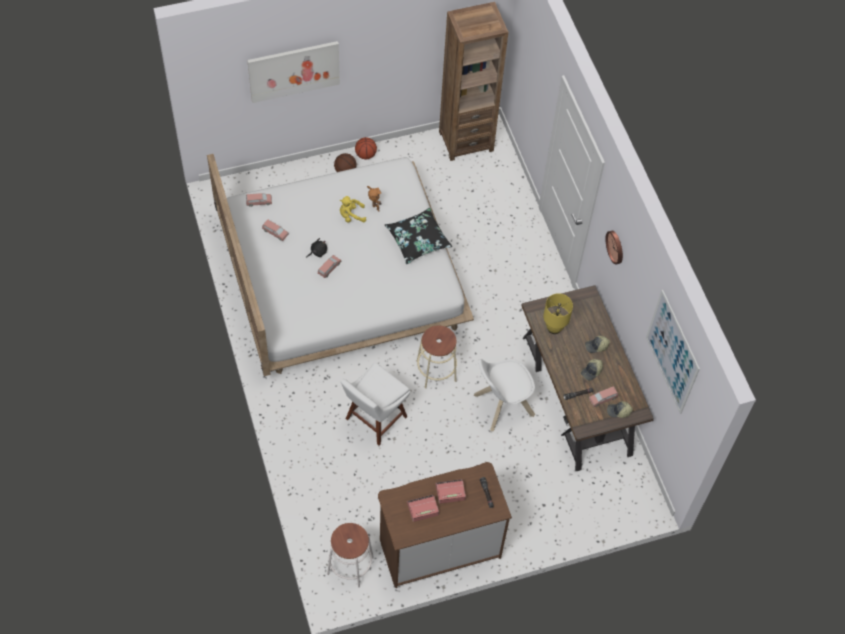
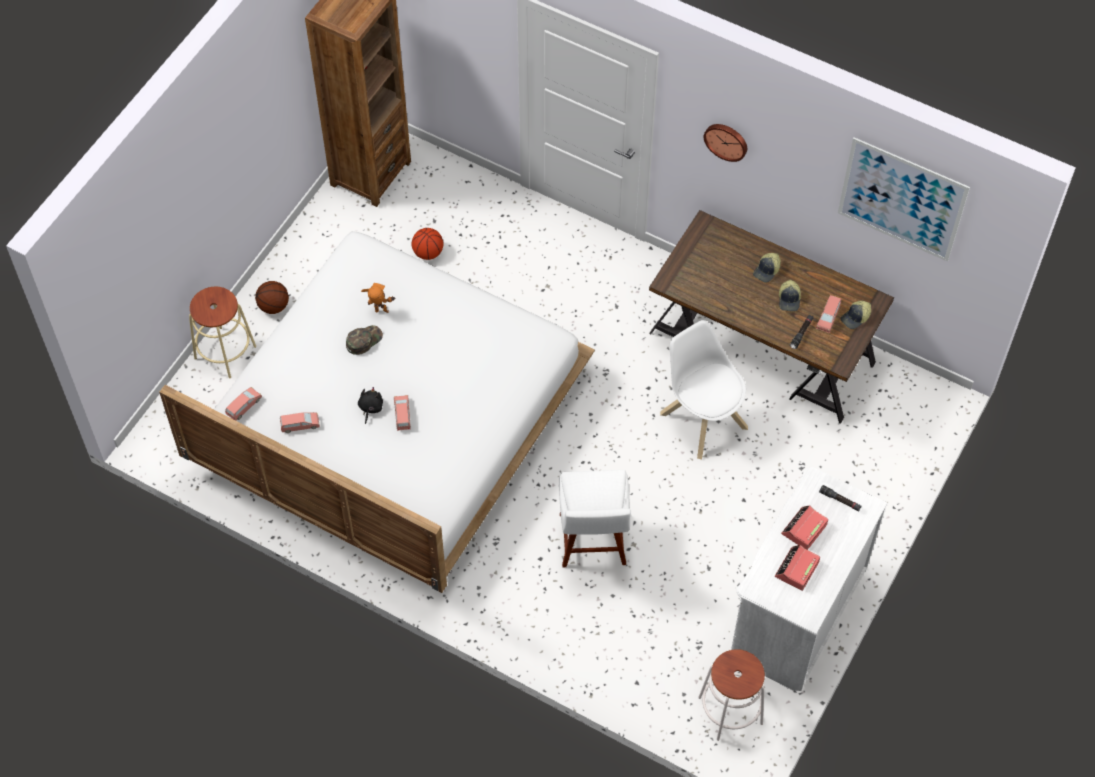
camera: 40 degrees left, 0 degrees up
(294, 71) = (176, 216): picture -> none
(351, 216) = (364, 340): yellow plush toy -> green cap
(365, 155) = (277, 271): basketball -> basketball (428, 253)
(418, 240) = (463, 309): black pillow -> none
(436, 371) = (600, 439): beige stool -> beige stool (225, 352)
(439, 548) = (795, 614): brown dresser -> white dresser
(502, 405) = (702, 418): white chair -> white chair turned 120 degrees clockwise
(554, 328) = (708, 286): yellow table lamp -> none

